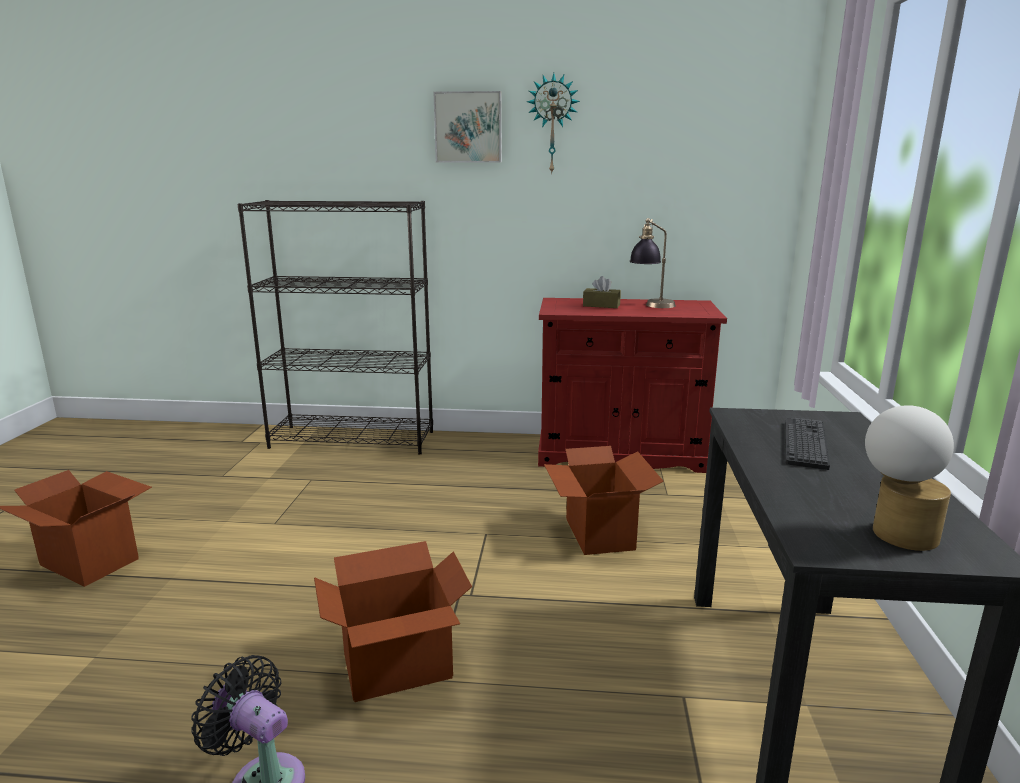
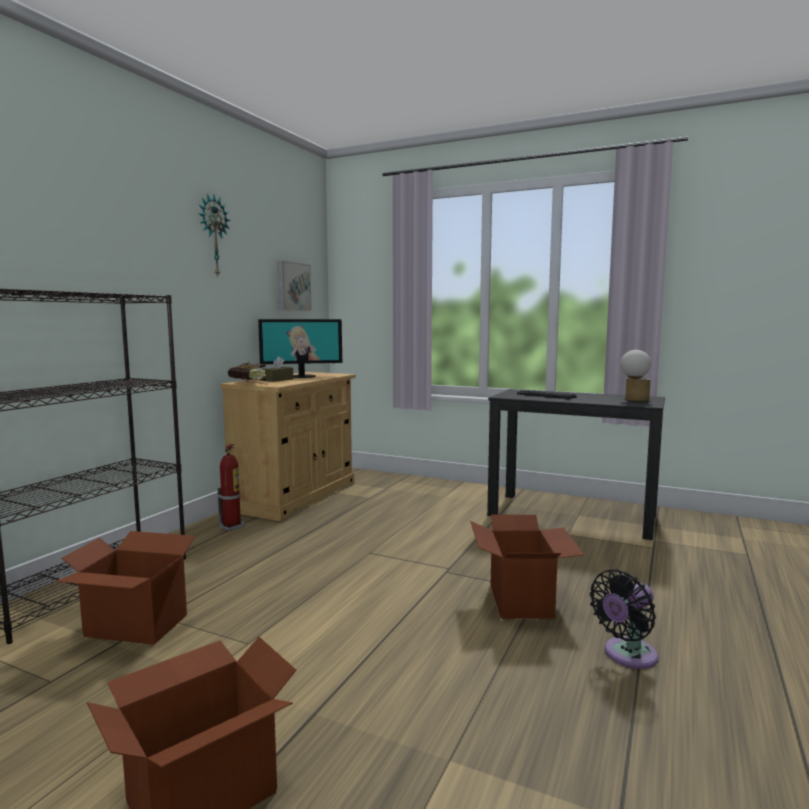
camera: 70 degrees left, 10 degrees down
(468, 127) = (154, 228): picture -> picture (292, 287)
(504, 450) = (232, 527): none -> fire extinguisher
(552, 304) = (250, 384): none -> book
(598, 534) = (402, 522): cardboard box -> cardboard box (136, 626)
(620, 454) = (296, 496): red cabinet -> beige cabinet
(651, 306) = (302, 376): table lamp -> monitor

